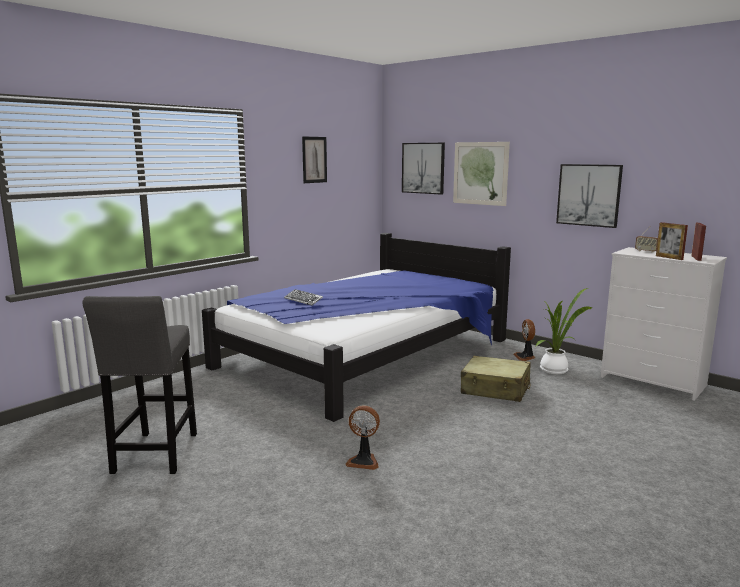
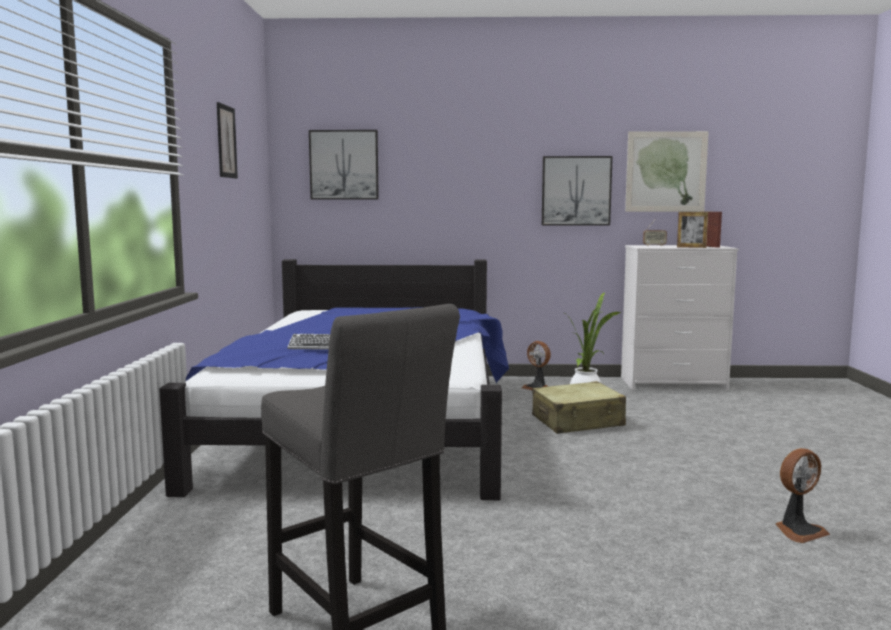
camera: 40 degrees left, 5 degrees down
(363, 461) = (621, 525): fan -> fan (798, 531)
(480, 173) = (434, 170): picture -> picture (666, 171)

